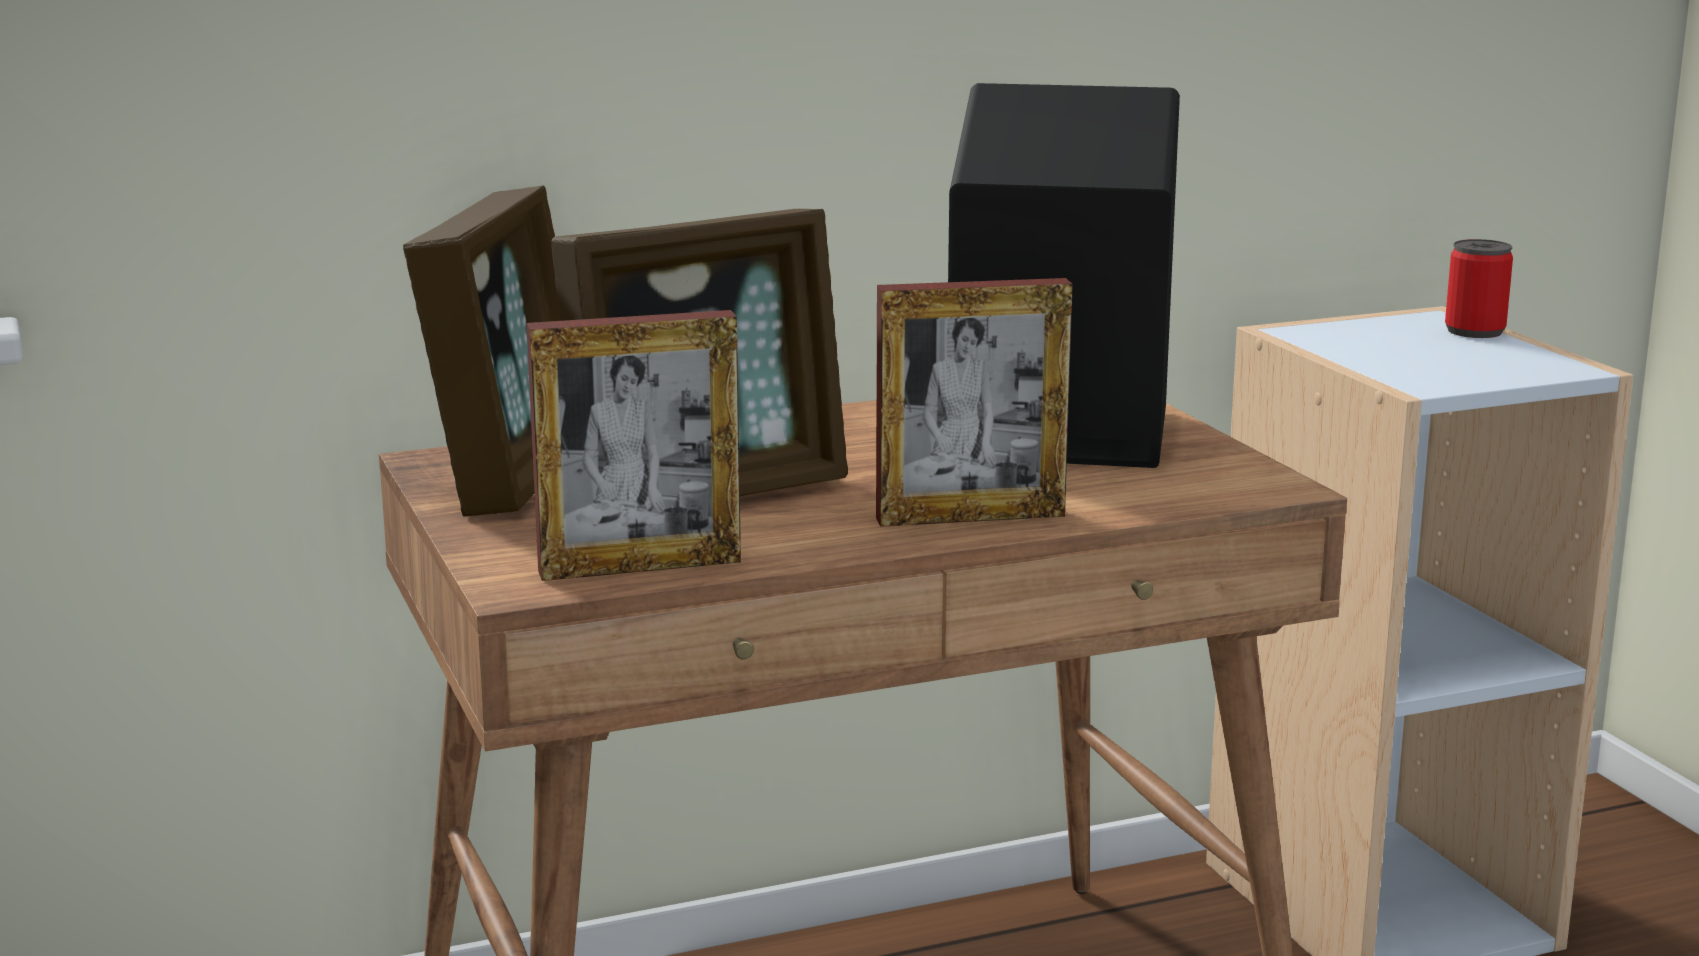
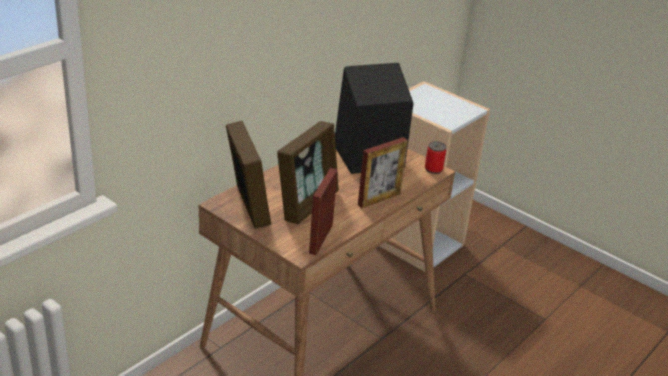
camera: 30 degrees left, 15 degrees up
(640, 566) = (321, 239): picture frame -> picture frame turned 150 degrees clockwise
(1474, 331) = (441, 94): can -> can (433, 169)

